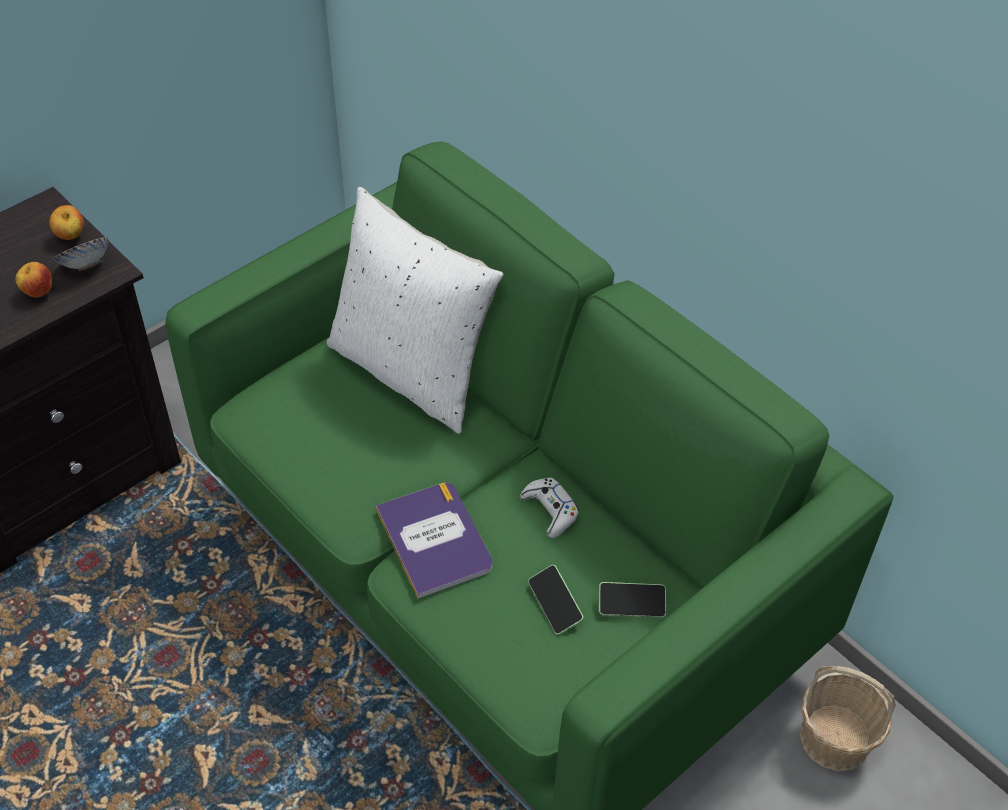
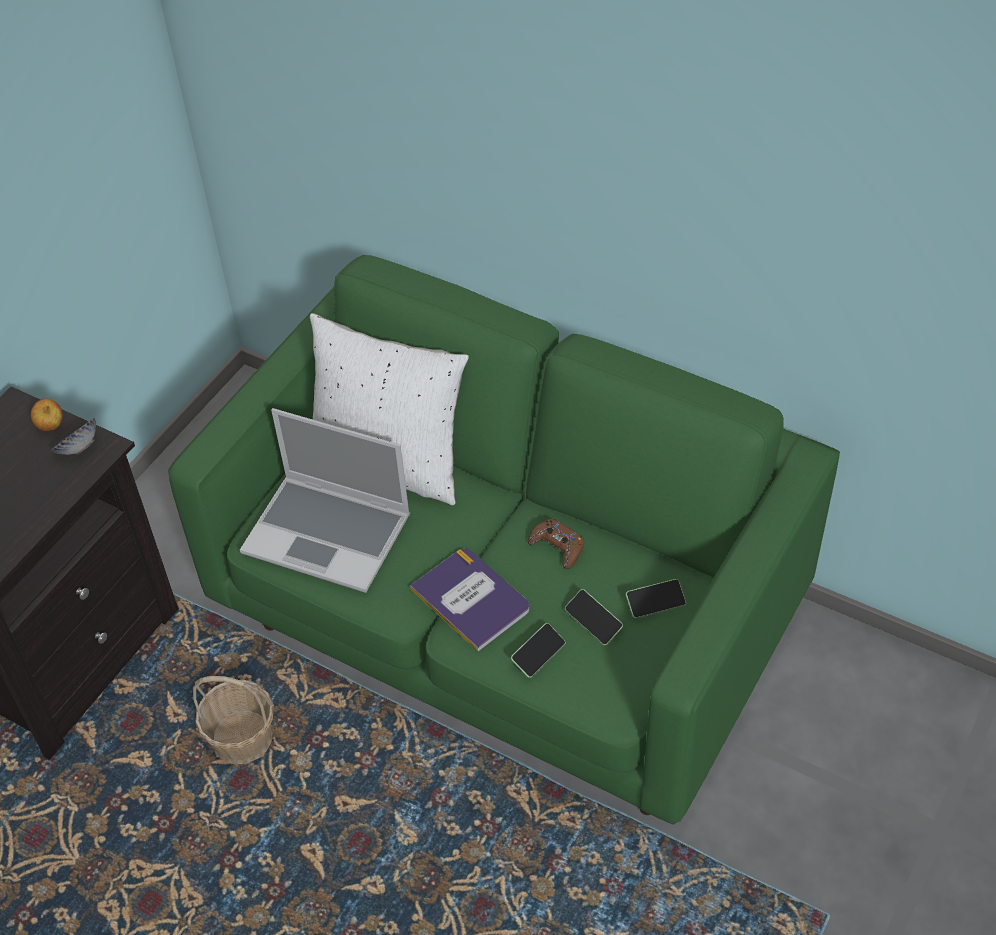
camera: 15 degrees left, 0 degrees up
(38, 292) = (46, 484): apple -> none
(319, 427) = (330, 534): none -> laptop
(480, 623) = (538, 655): none -> phone
(550, 511) = (557, 547): white game controller -> brown game controller
(835, 739) = (833, 670): basket -> basket (243, 739)

